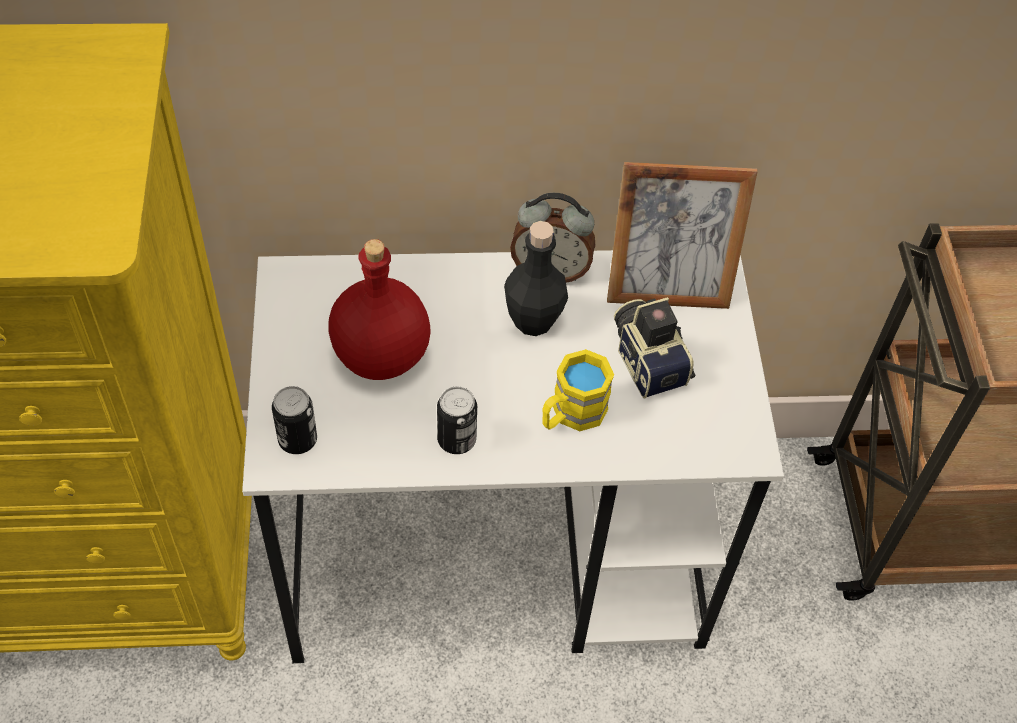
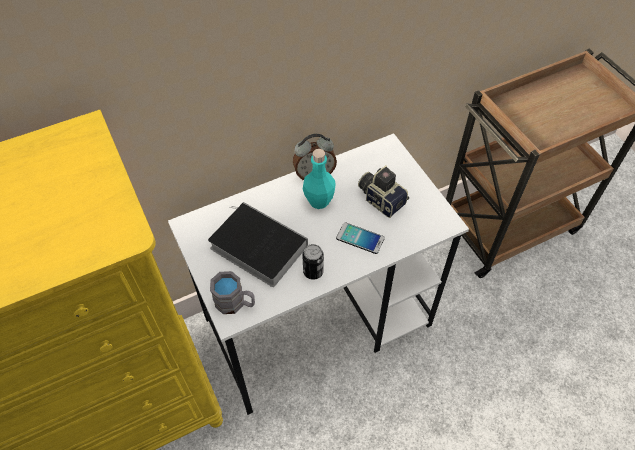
camera: 20 degrees left, 0 degrees up
(297, 440) = (235, 303): can -> grey mug
(381, 357) = (255, 246): red bottle -> book
(533, 320) = (319, 201): black bottle -> turquoise bottle
(571, 414) = (360, 238): yellow mug -> phone
(667, 291) = (373, 164): picture frame -> none

